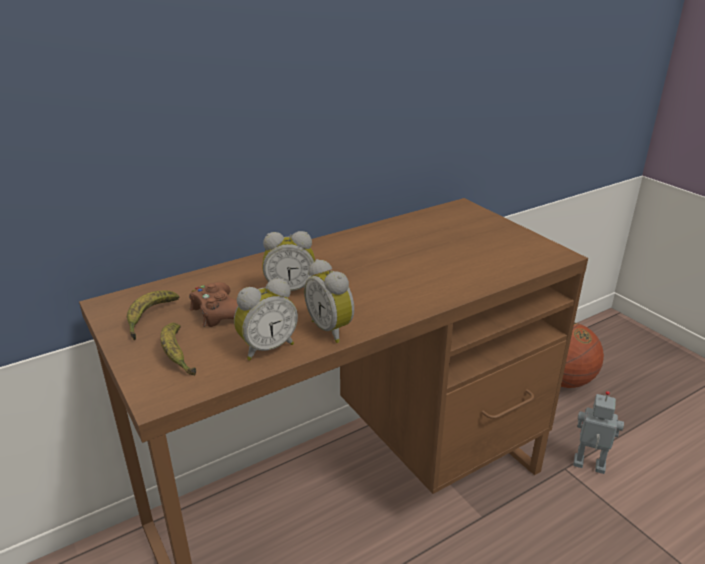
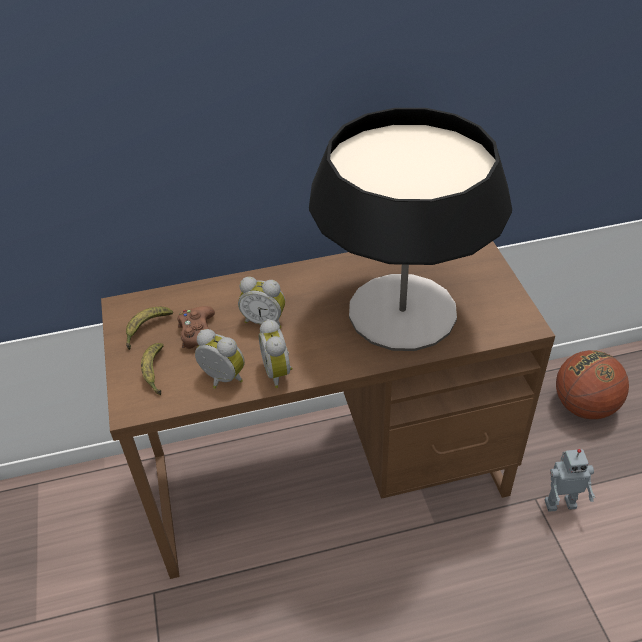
camera: 20 degrees right, 15 degrees up
(266, 347) = (221, 380): alarm clock -> alarm clock turned 135 degrees counterclockwise
(432, 262) = (402, 311): none -> table lamp
(588, 466) = (559, 502): toy robot -> toy robot turned 135 degrees clockwise

